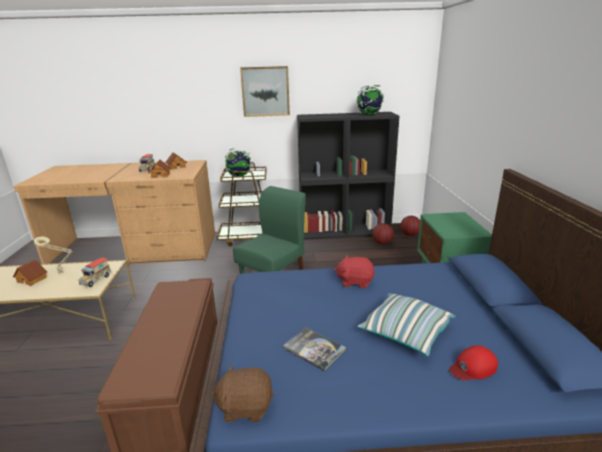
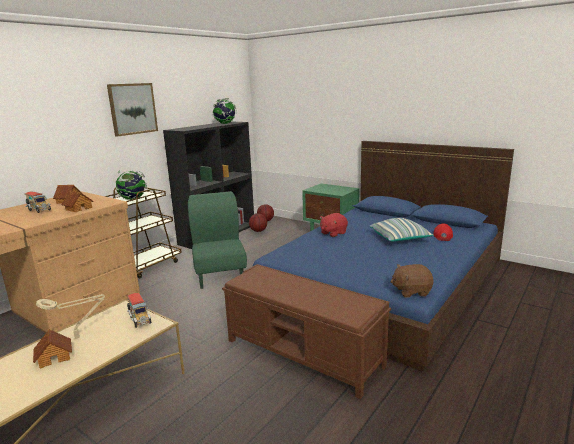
camera: 50 degrees left, 5 degrees down
(245, 407) = (411, 291): brown plush toy -> brown plush toy turned 45 degrees clockwise
(314, 348) = (383, 261): book -> none

